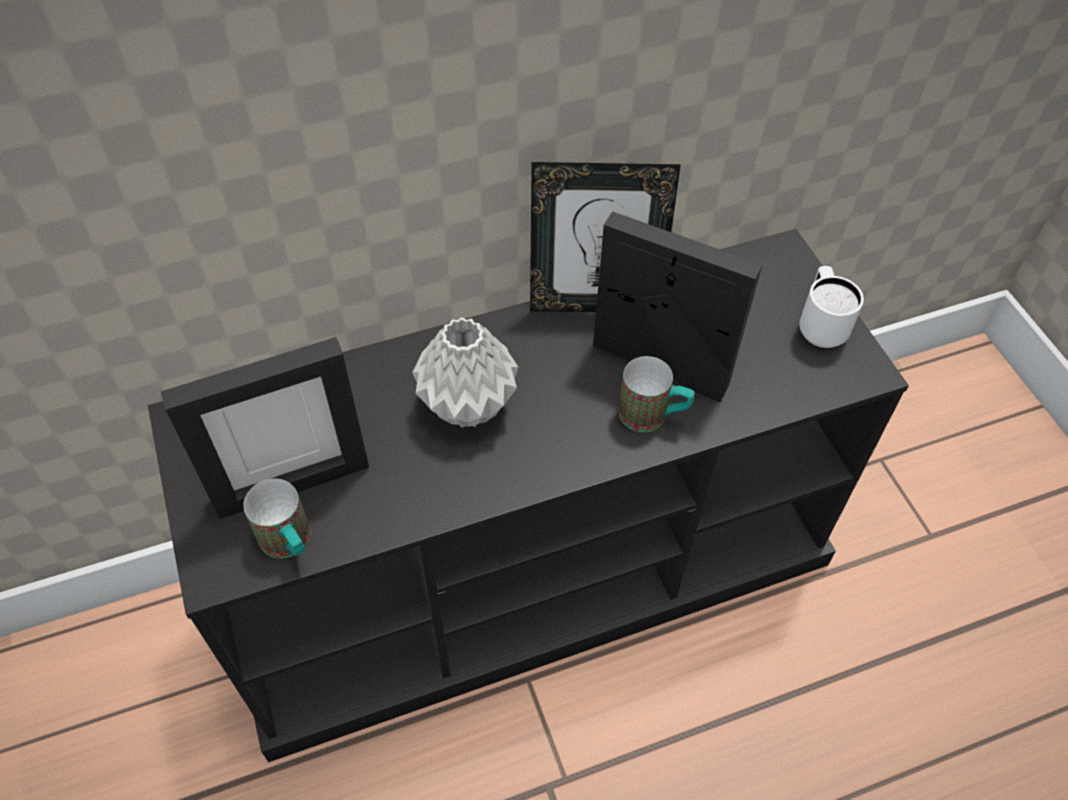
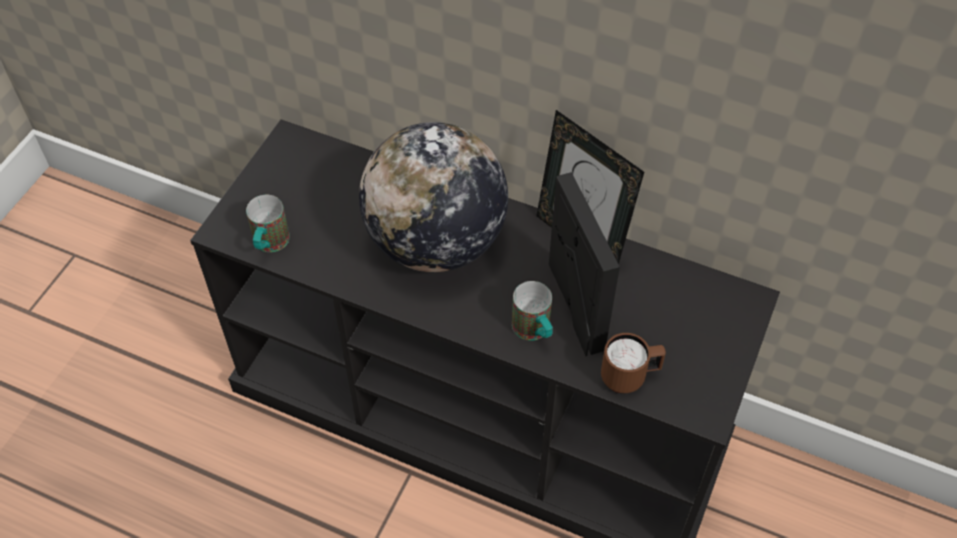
camera: 45 degrees right, 0 degrees up
(292, 482) = (304, 213): picture frame -> none
(466, 406) = (436, 242): grey vase -> globe
(775, 391) = (629, 377): none -> brown mug
(820, 327) = (711, 364): white mug -> none

